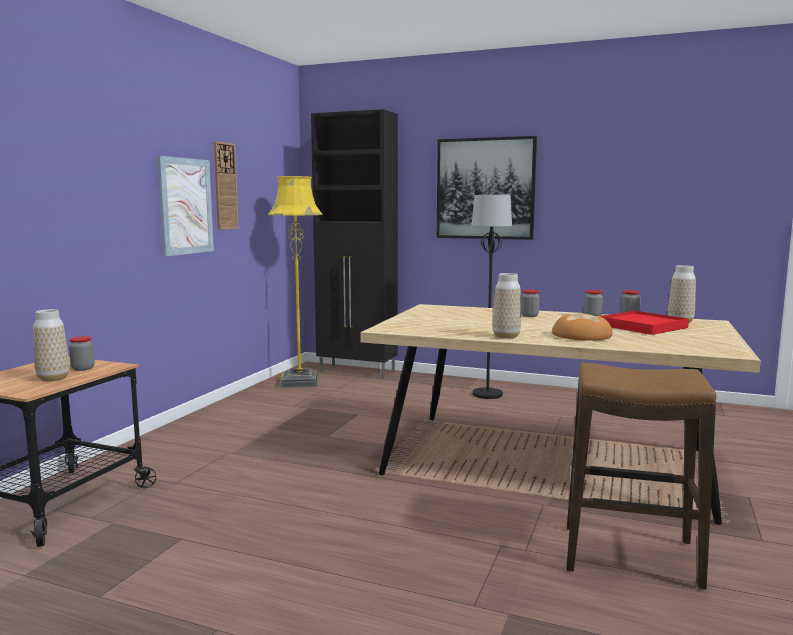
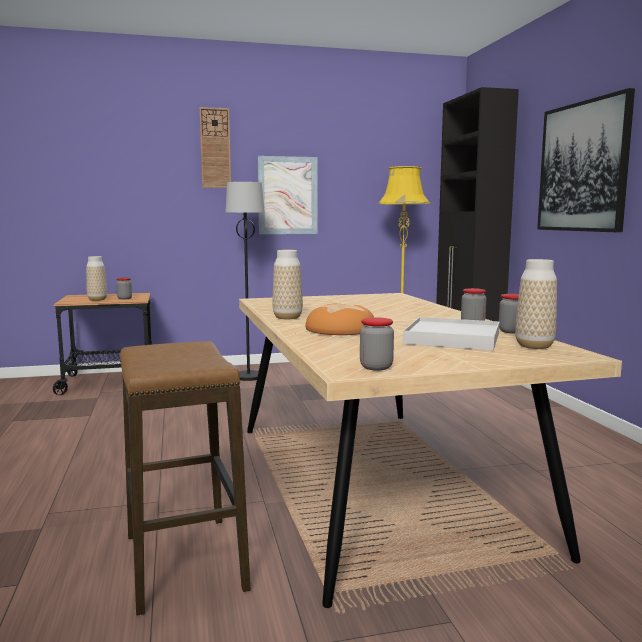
camera: 55 degrees right, 0 degrees up
(225, 186) = (339, 179): wall clock -> wall clock (215, 148)
(487, 394) = (521, 419): black floor lamp -> black floor lamp (248, 376)
(529, 316) = (417, 312): jar -> jar (376, 367)
(643, 326) = (453, 339): red tray -> white tray

